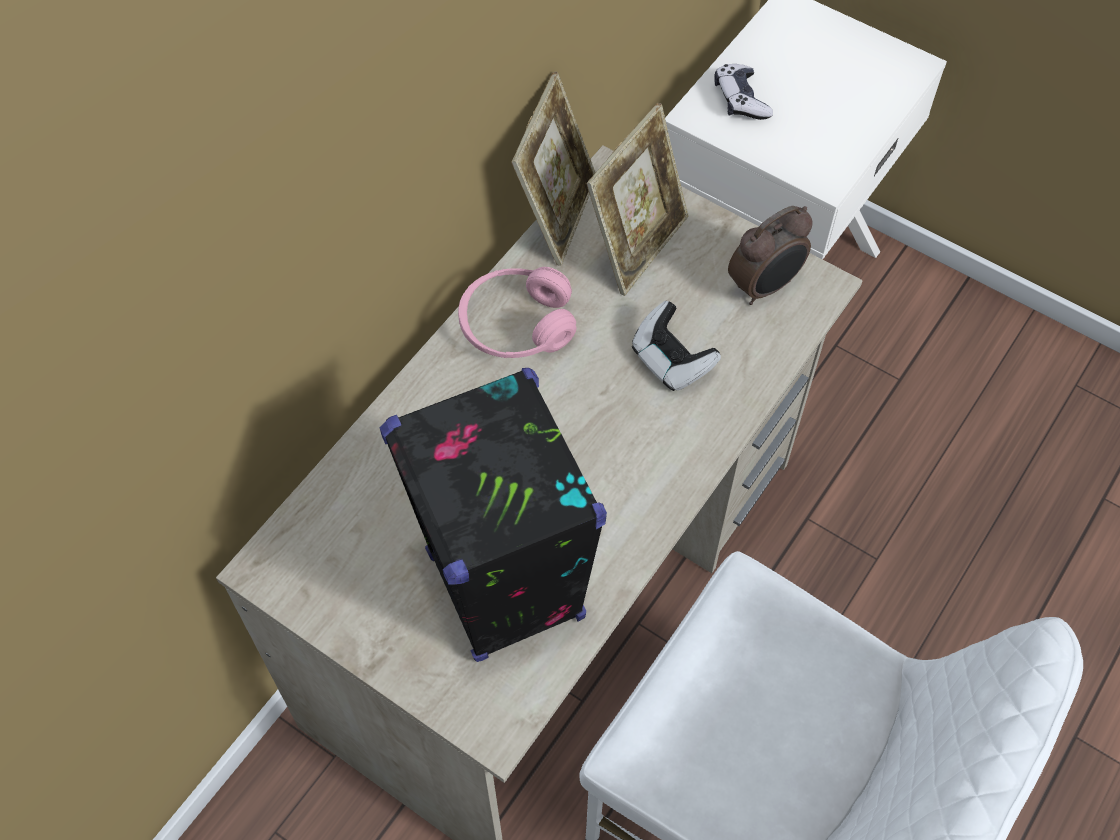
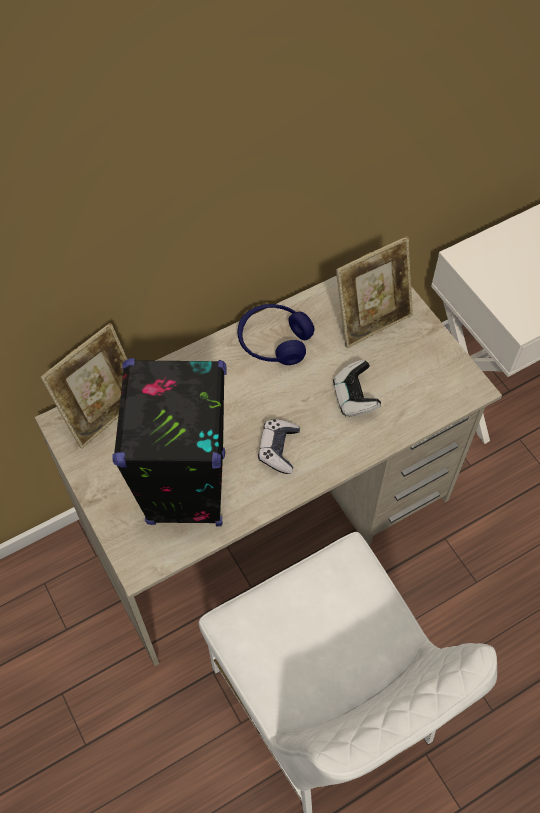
camera: 25 degrees right, 0 degrees up
(517, 325) = (274, 341): pink headphones -> blue headphones
(557, 215) = (333, 285): picture frame -> picture frame (103, 412)
(740, 100) = (495, 256): game controller -> game controller (278, 449)
(765, 286) = (437, 375): alarm clock -> none

